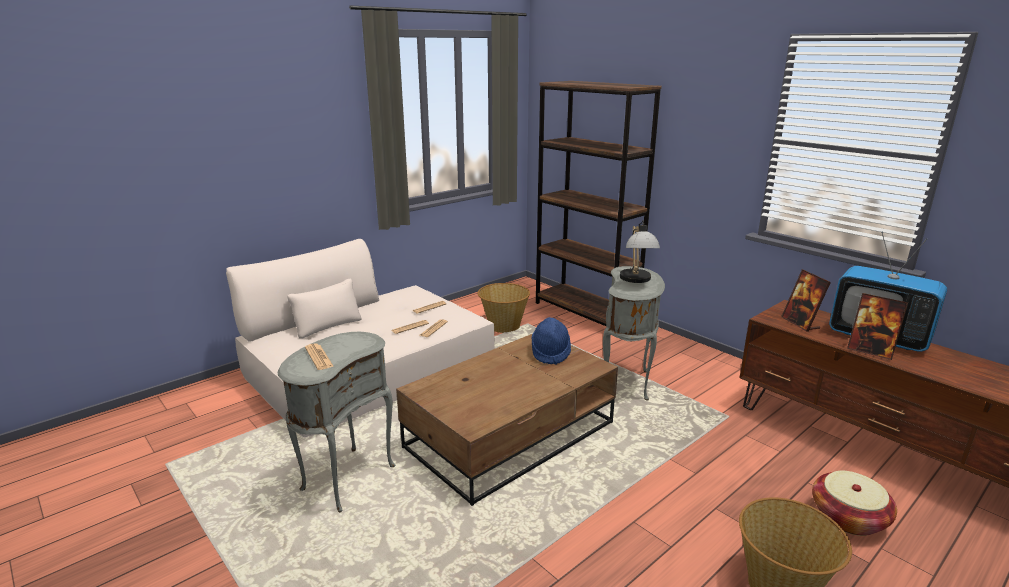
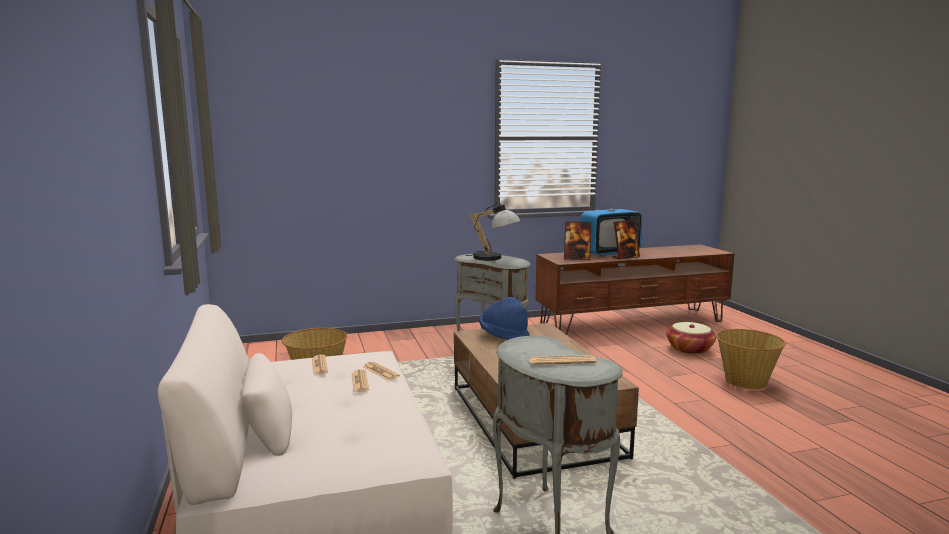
camera: 65 degrees left, 10 degrees down
(585, 312) = (347, 342): brown bookcase -> none

